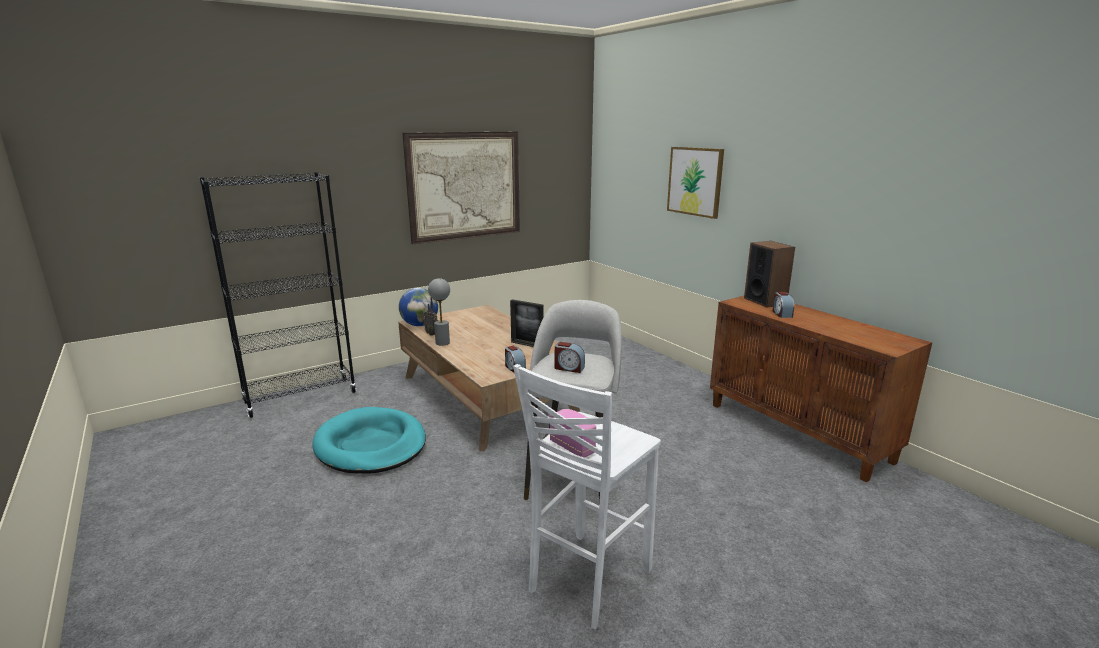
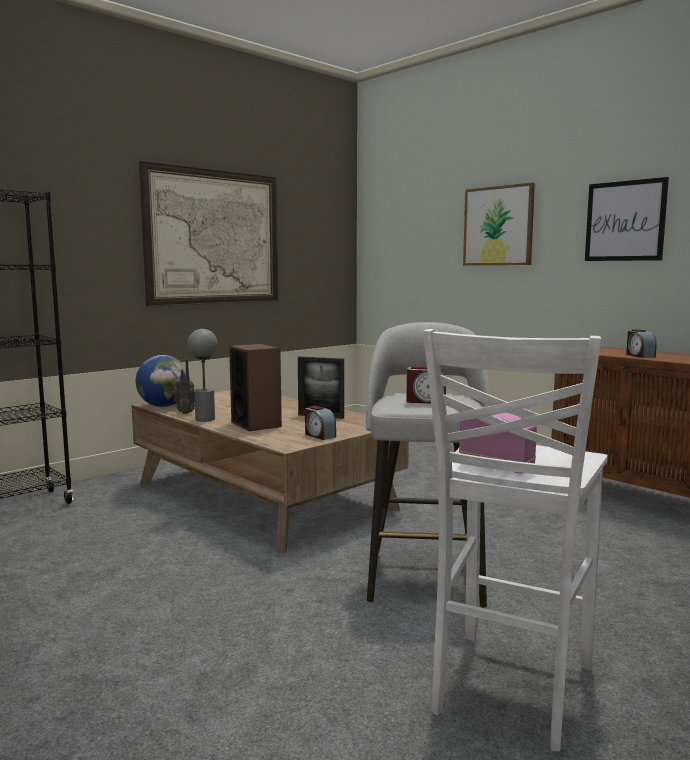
camera: 10 degrees left, 10 degrees down
(371, 445) = (114, 558): turquoise dog bed -> none
(765, 301) = (608, 349): speaker -> speaker (256, 424)
(790, 193) = (625, 221): none -> picture

